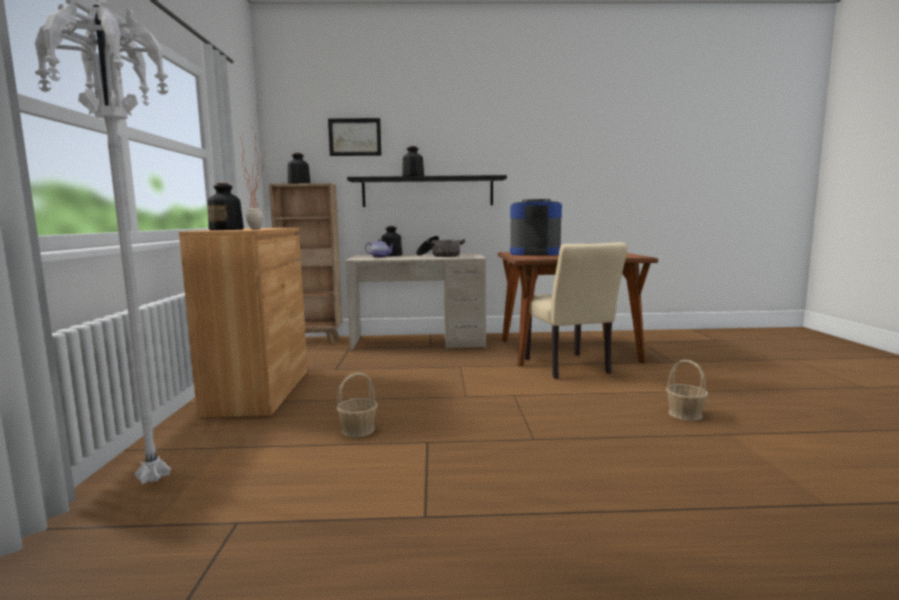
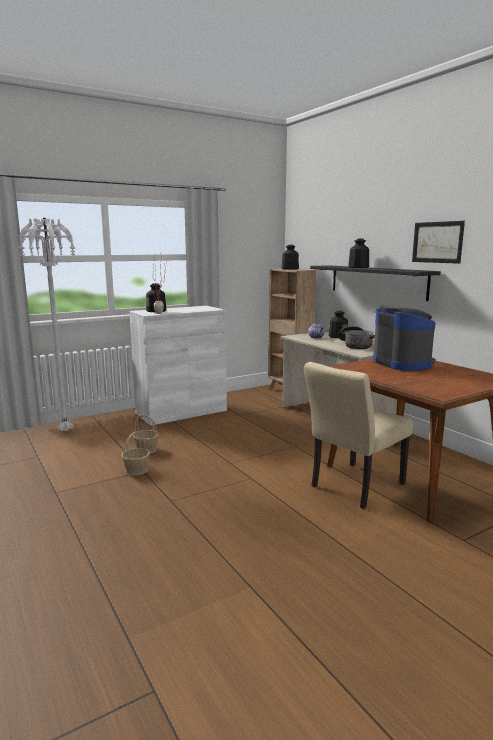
camera: 60 degrees right, 5 degrees up
(259, 391) = (181, 412): brown cabinet -> white cabinet
(355, 137) = (333, 229): picture -> picture (437, 242)
(685, 414) = (282, 559): basket -> basket (136, 470)

